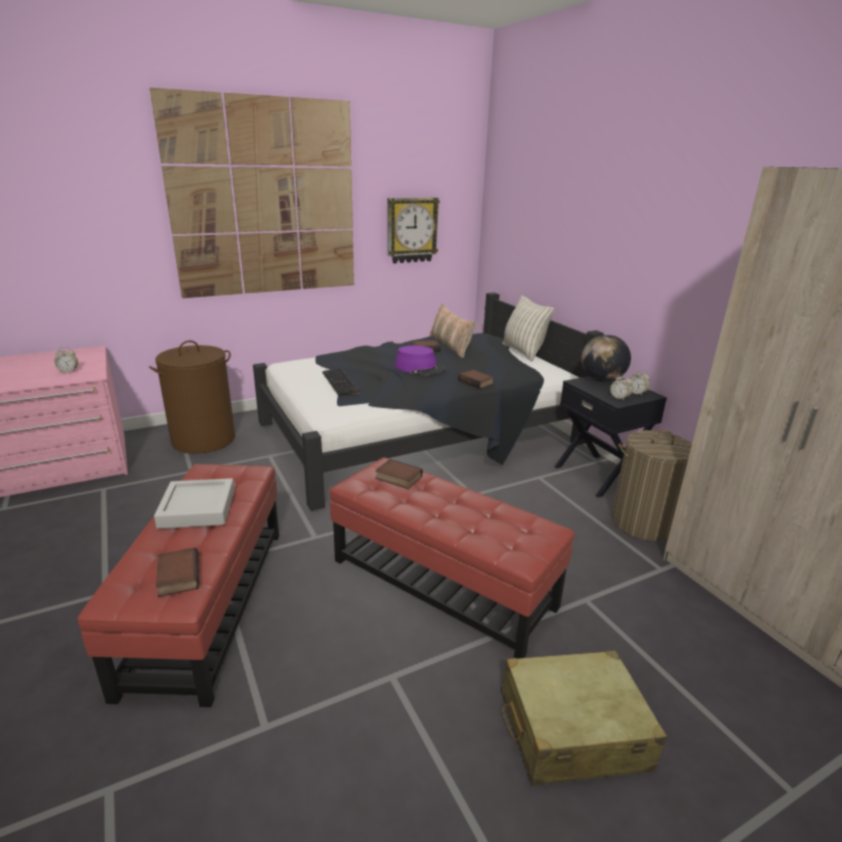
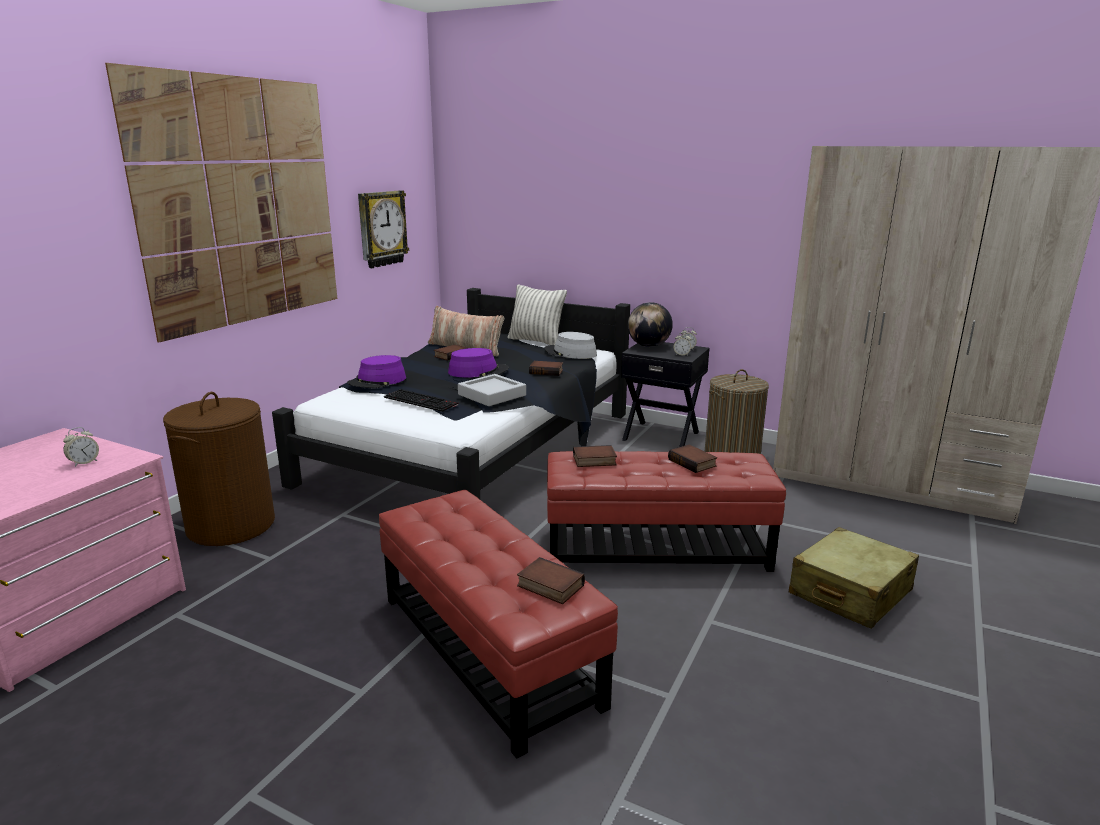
camera: 35 degrees left, 5 degrees down
(197, 509) = (466, 540): grey tray -> grey tray (492, 395)
(340, 358) = (377, 381): none -> purple hat
(480, 513) = (693, 463): none -> book
(529, 370) = (570, 353): none -> grey hat

